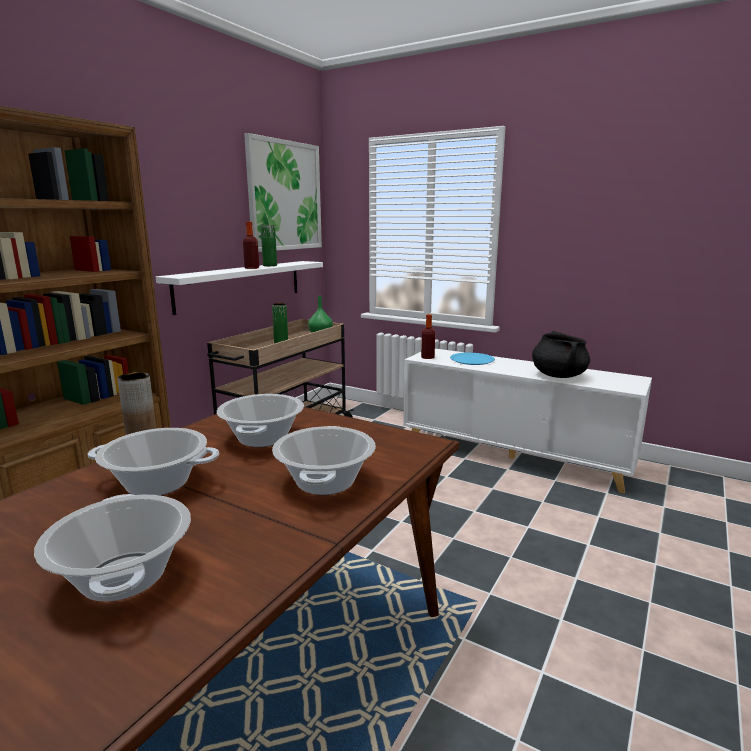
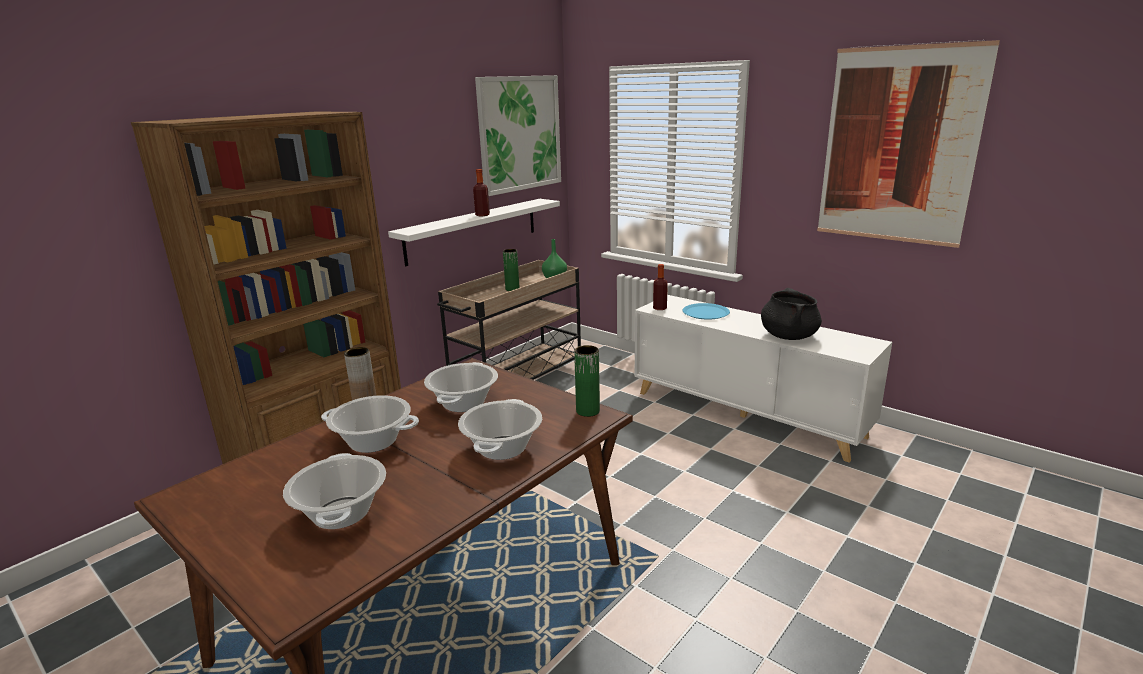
camera: 10 degrees right, 5 degrees up
(270, 265) = (502, 209): green vase -> green vase (587, 411)
(648, 198) = (898, 146): none -> picture

